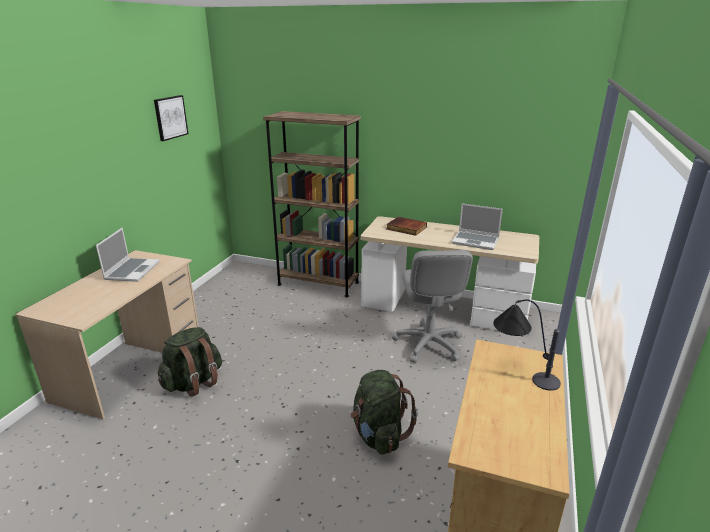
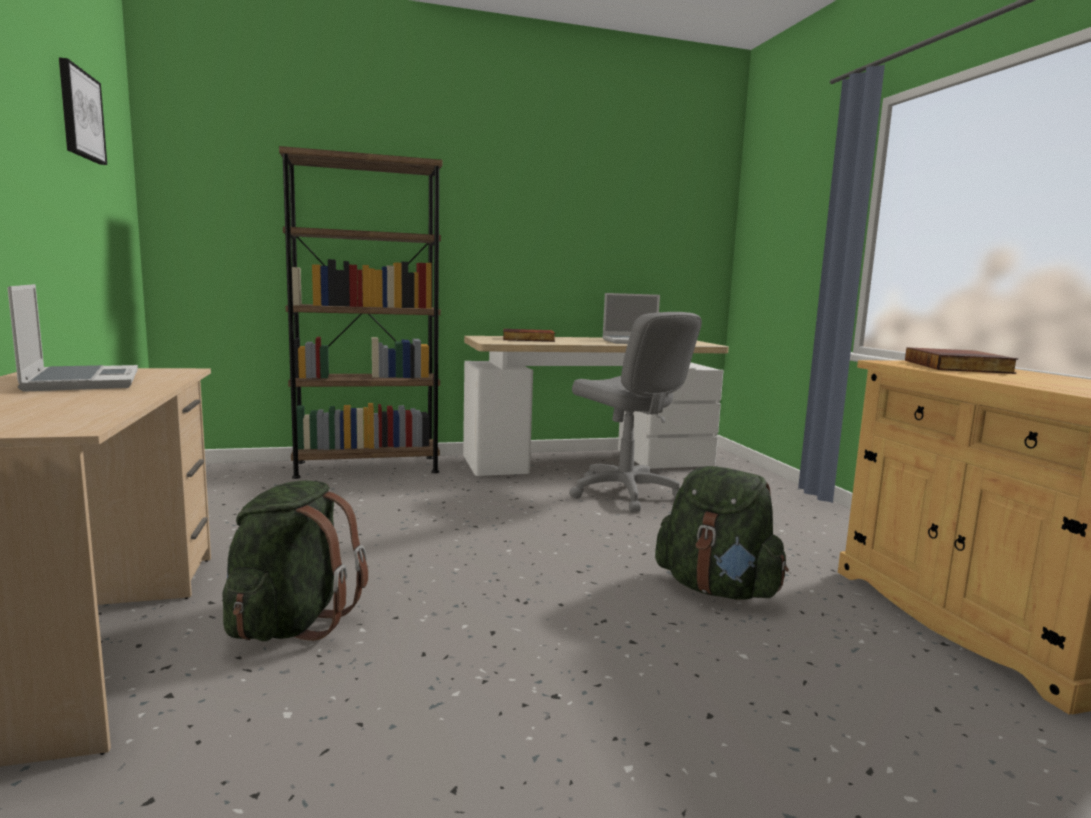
camera: 35 degrees left, 15 degrees down
(520, 370) = (959, 366): table lamp -> book

